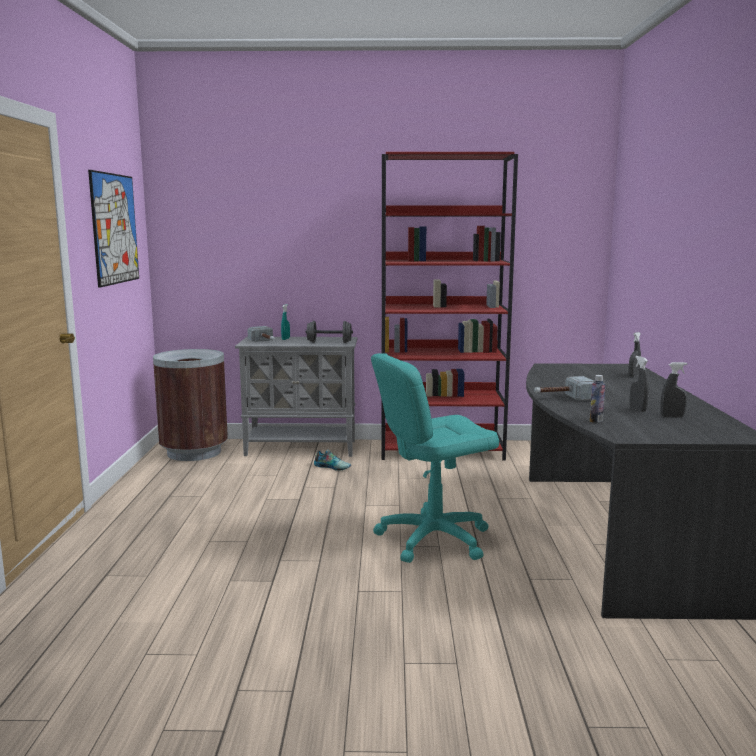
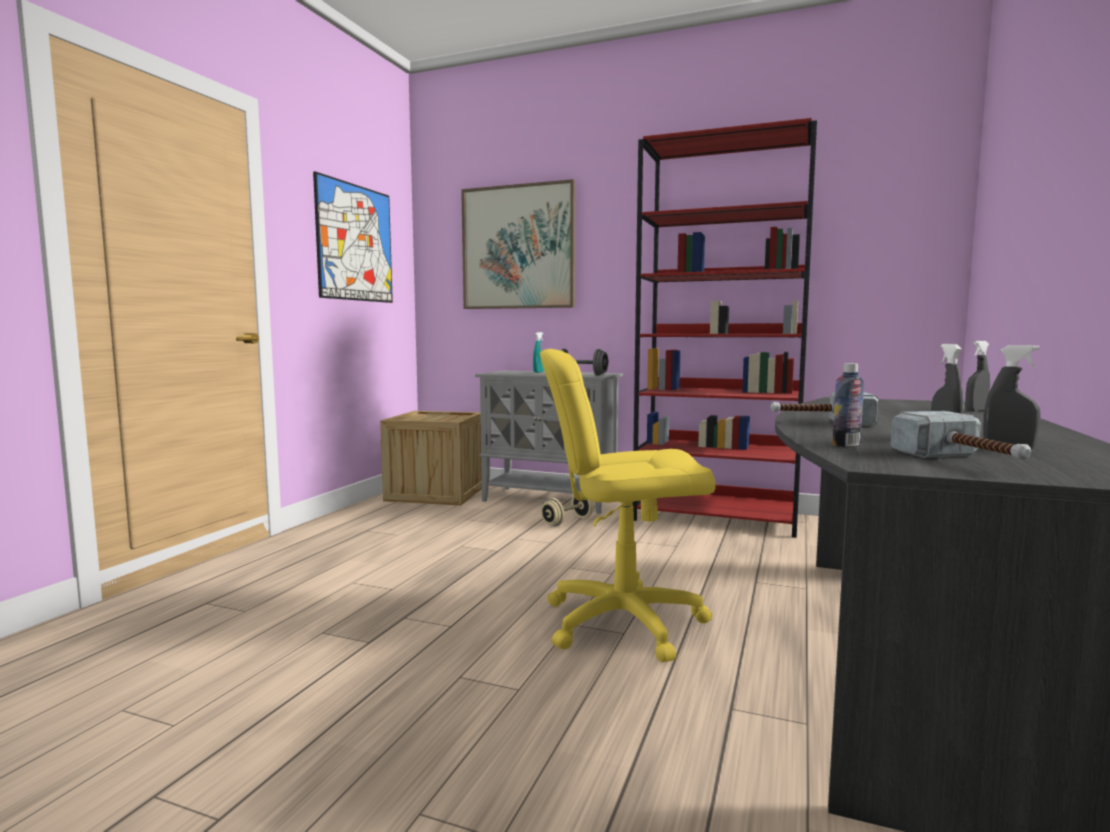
camera: 20 degrees right, 5 degrees down
(194, 452) = (436, 493): brown trash can -> crate
(257, 226) = (518, 247): none -> picture
(265, 342) = (512, 373): hammer -> hammer (964, 461)
(332, 467) = (568, 521): shoe -> beige dumbbell
(433, 539) = (623, 622): turquoise office chair -> yellow office chair

